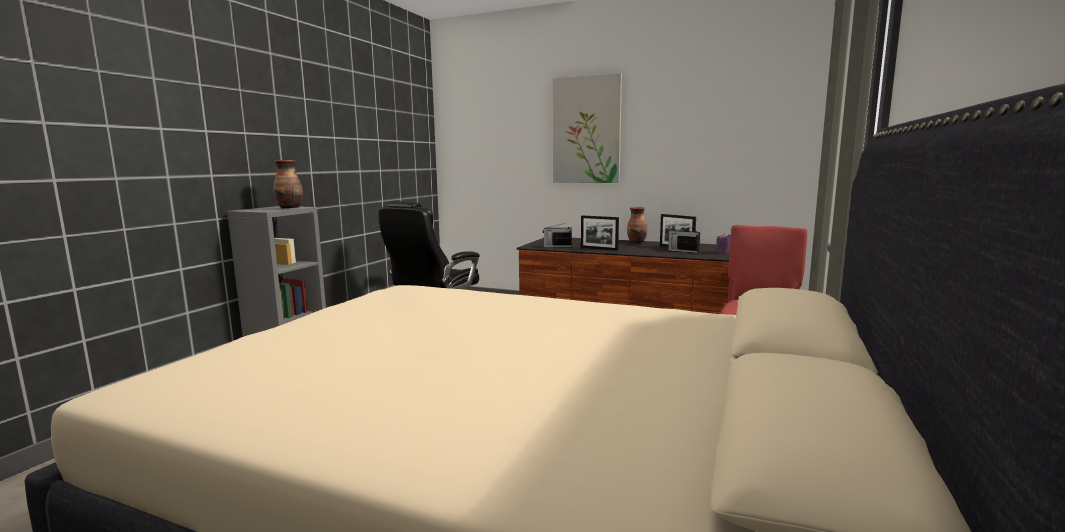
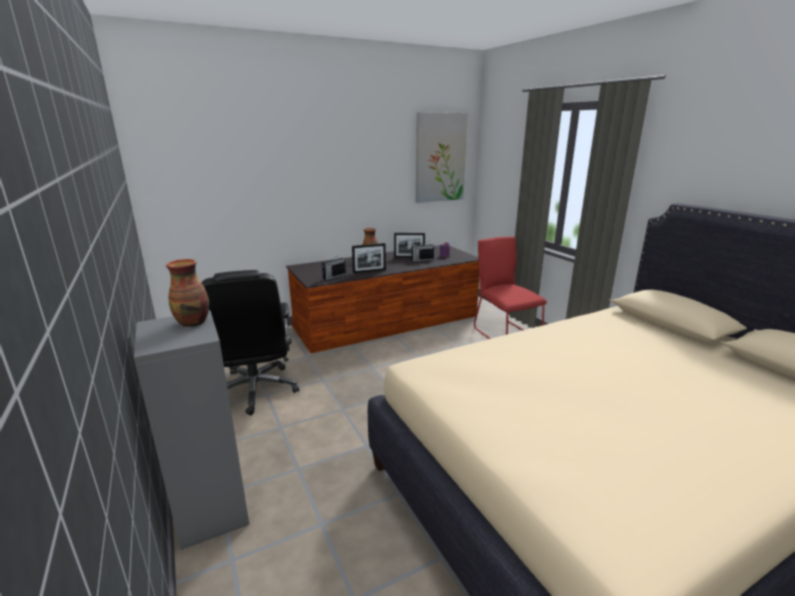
camera: 50 degrees left, 10 degrees up
(586, 130) = (315, 163): picture -> picture (440, 158)

